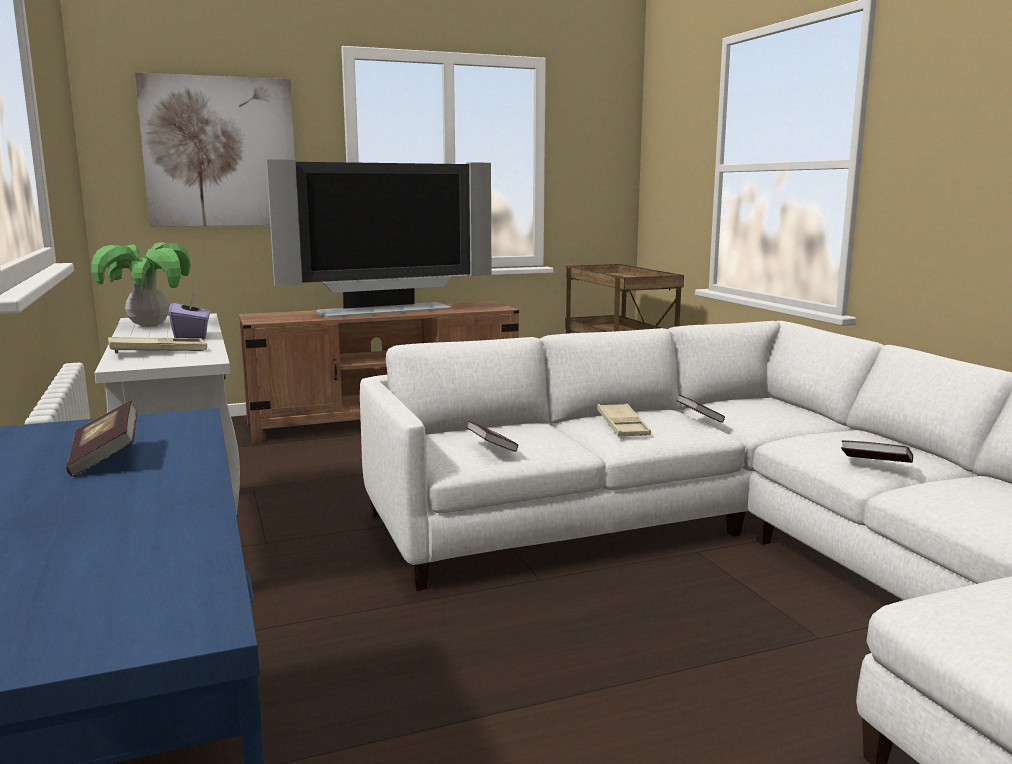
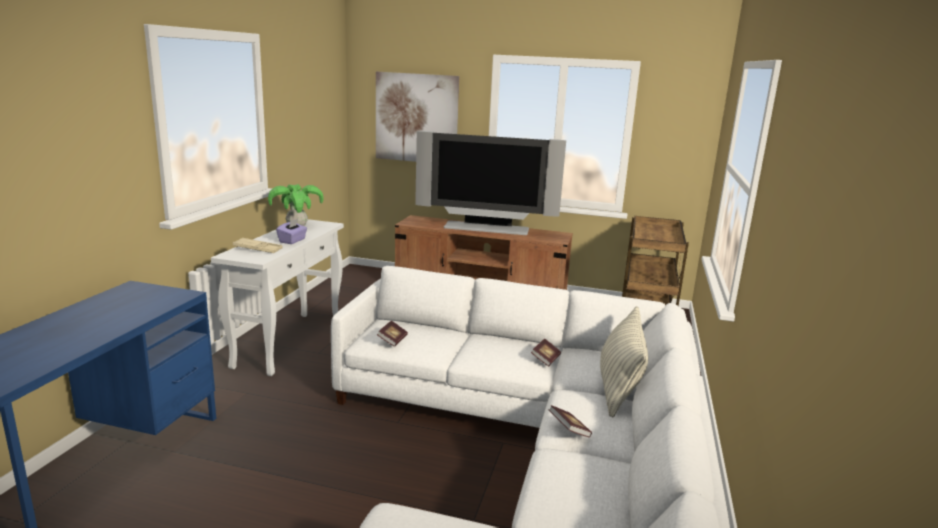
camera: 35 degrees right, 5 degrees up
(105, 458) = (121, 308): book -> none
(622, 426) = (488, 348): beige tray -> none
(818, 421) = (619, 387): none -> pillow

